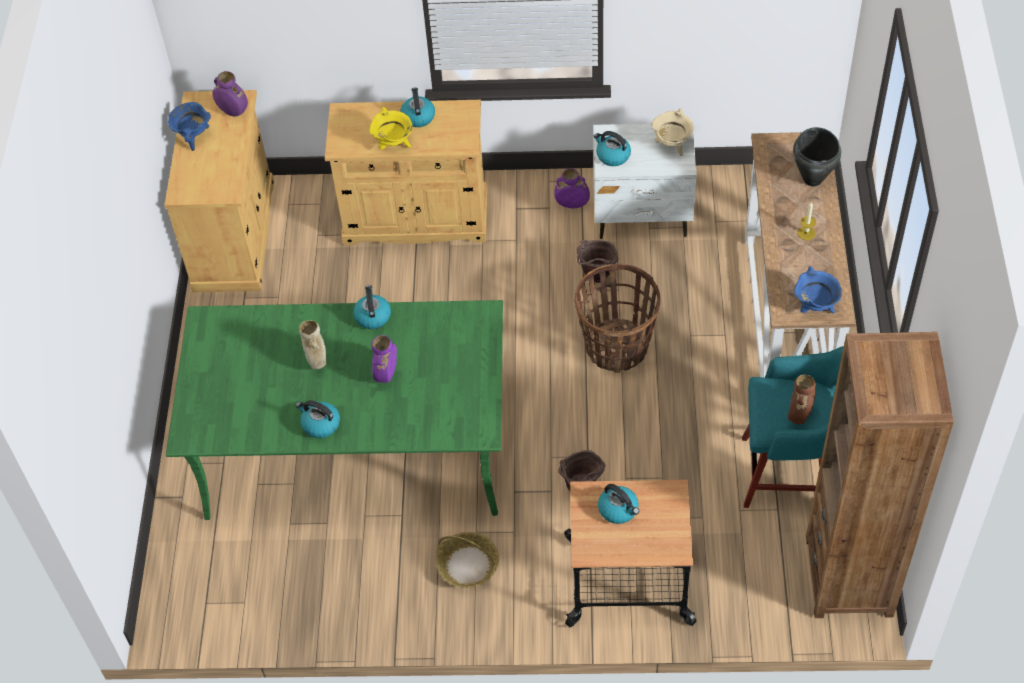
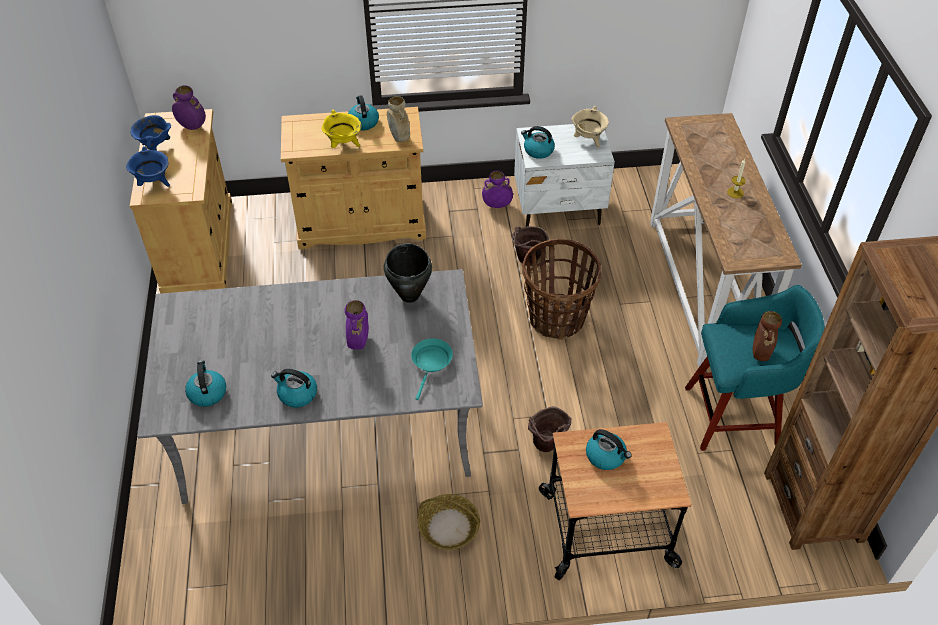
camera: 10 degrees left, 5 degrees down
(317, 360) = (288, 334): beige vase -> beige vase (399, 138)
(356, 451) = (327, 426): green dining table -> grey dining table
(372, 316) = (339, 291): kettle -> kettle (207, 393)
(456, 402) = (431, 363): none -> turquoise frying pan
(813, 179) = (728, 149): black cooking pot -> black cooking pot (410, 295)
(815, 307) = (760, 253): blue cooking pot -> blue cooking pot (154, 183)

